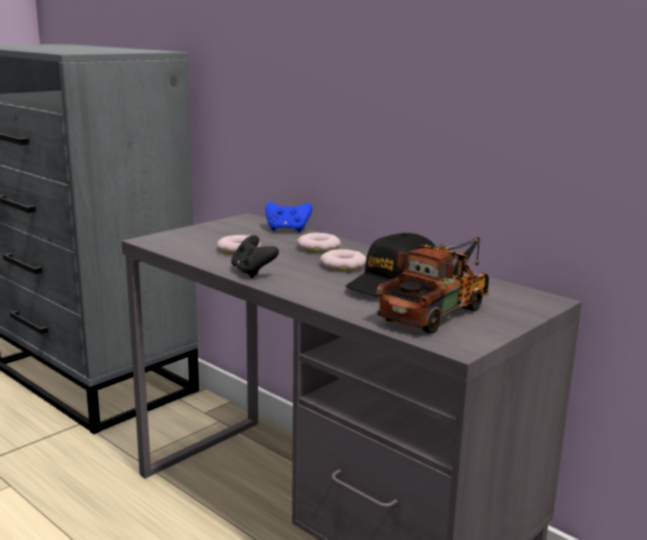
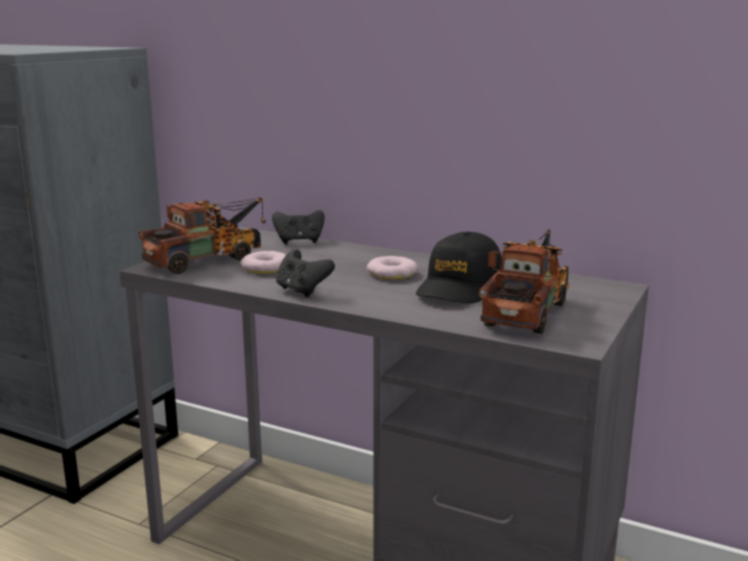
camera: 15 degrees left, 0 degrees up
(200, 238) = (210, 260): none -> toy truck
(287, 230) = (299, 241): blue game controller -> black game controller
(318, 247) = (349, 257): donut -> none

